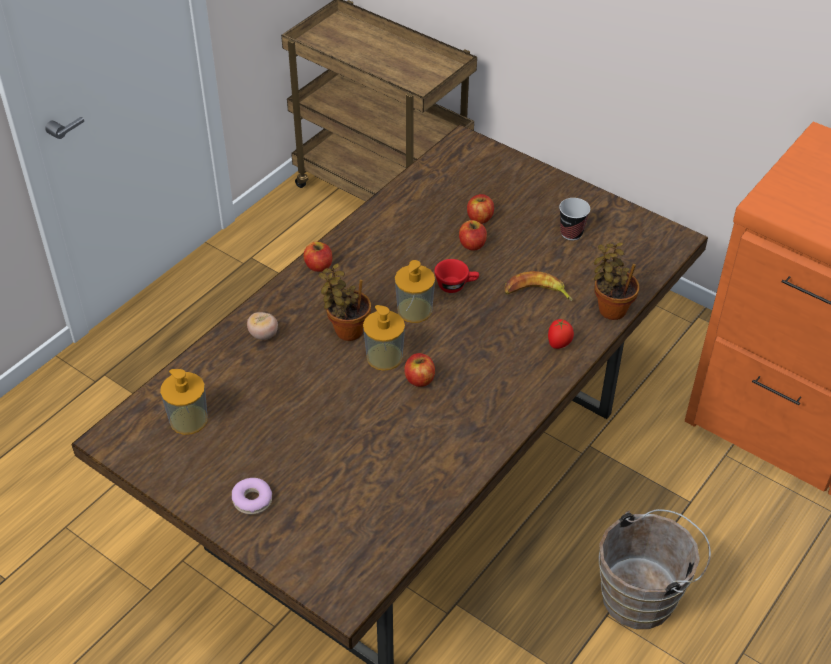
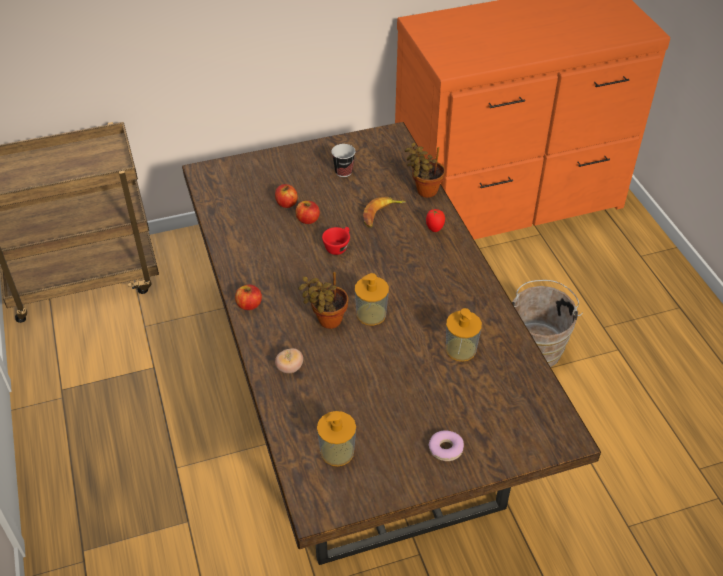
camera: 55 degrees left, 0 degrees up
(414, 310) = (341, 278): soap dispenser -> soap dispenser (460, 349)
(419, 379) = (407, 307): apple -> none

